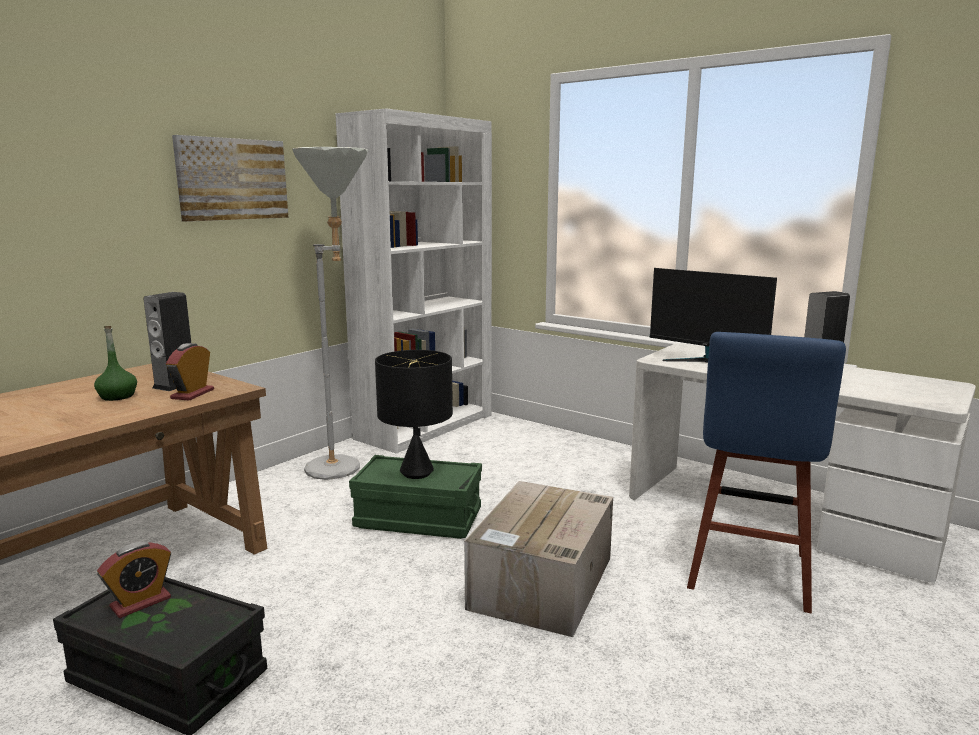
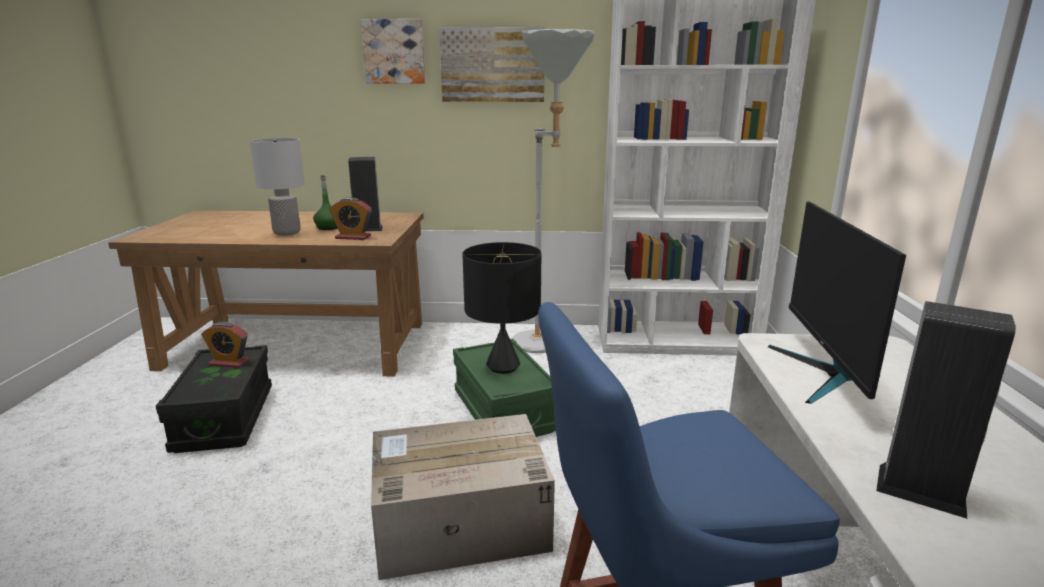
camera: 55 degrees right, 5 degrees up
(90, 415) = (287, 234): none -> grey table lamp
(116, 161) = (394, 52): none -> picture
(192, 394) = (353, 237): alarm clock -> alarm clock turned 150 degrees counterclockwise

